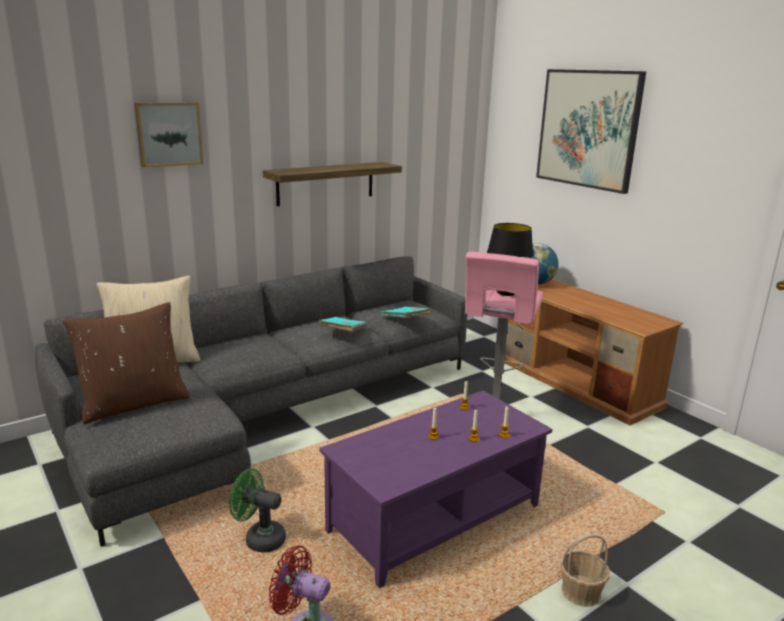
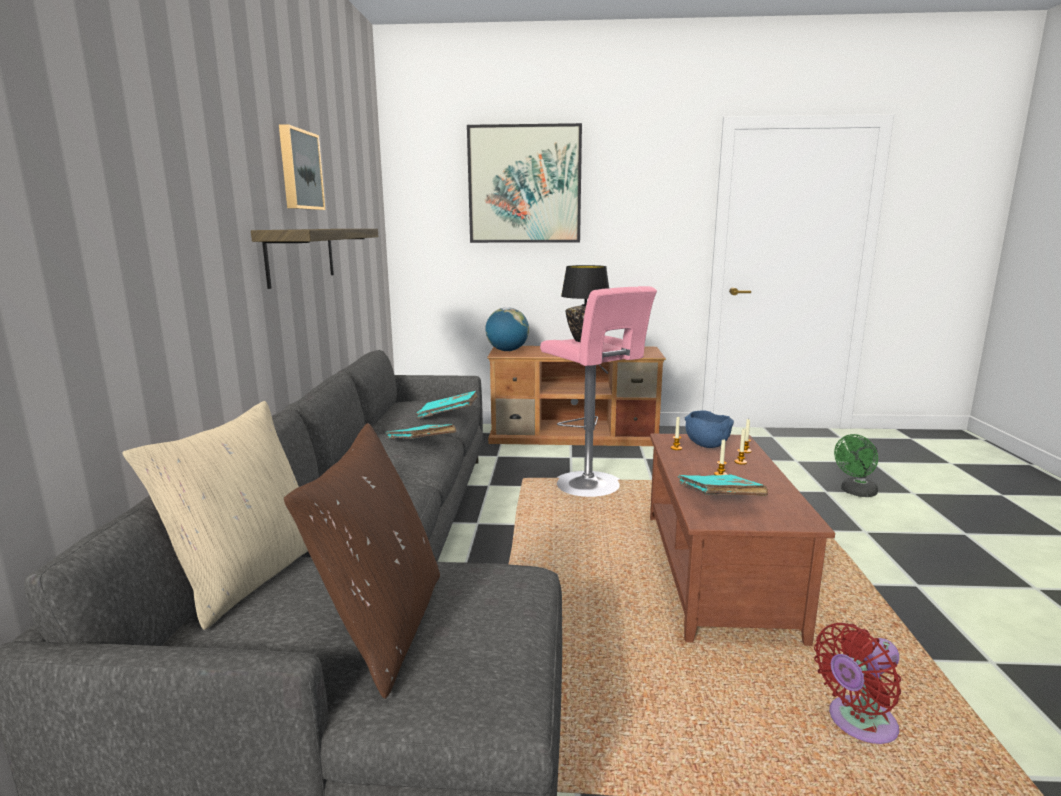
camera: 50 degrees left, 5 degrees down
(168, 134) = (146, 147): picture -> picture (299, 170)
(259, 538) = (660, 698): green fan -> green fan (855, 492)
(383, 446) = (719, 499): none -> turquoise book
(434, 517) = (714, 571): purple coffee table -> brown coffee table
(489, 417) = (705, 445): none -> blue bowl
(581, 592) = (866, 552): basket -> none

